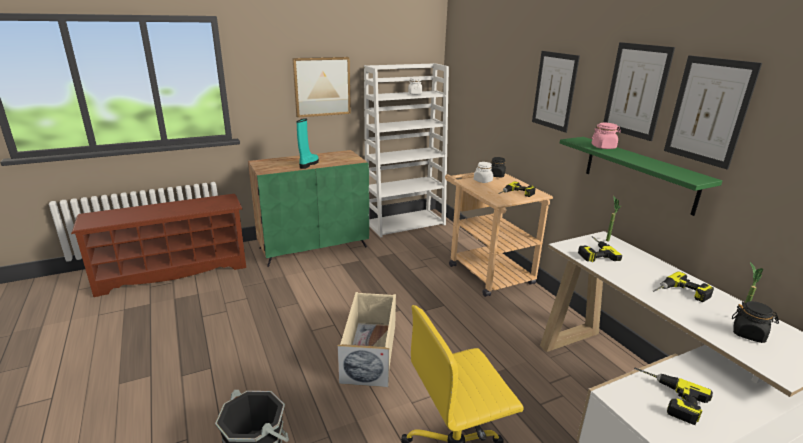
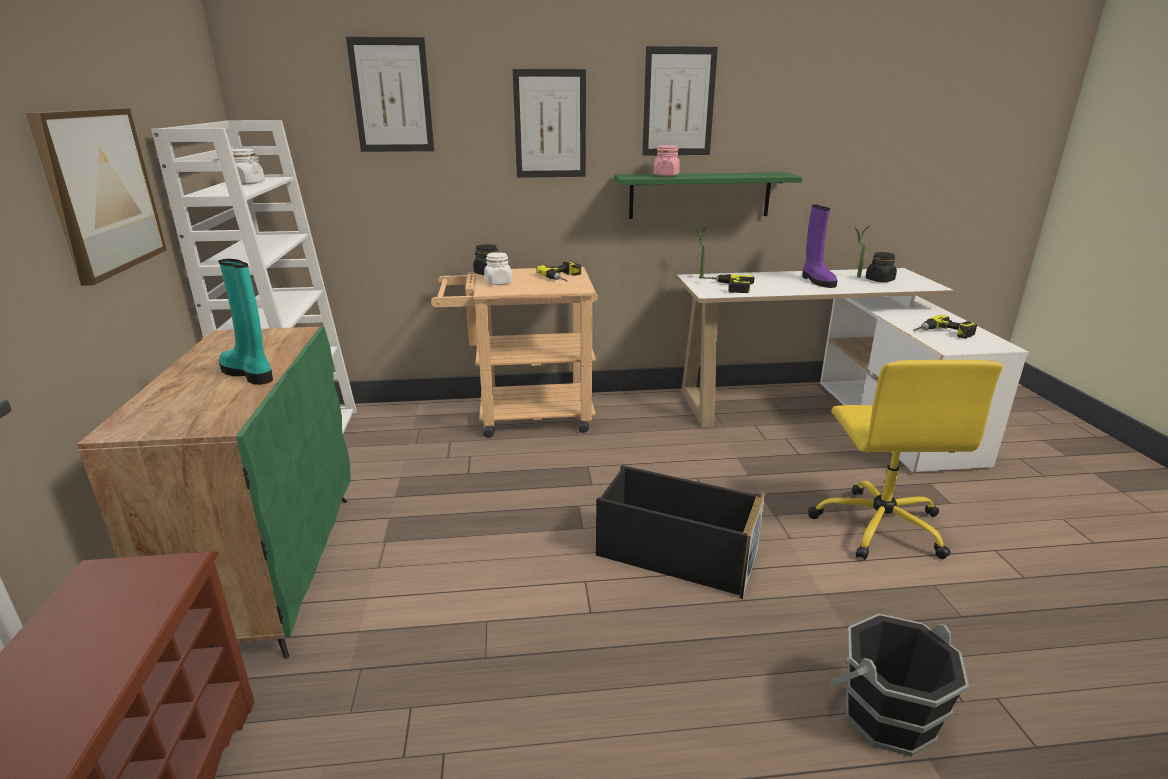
camera: 70 degrees left, 0 degrees up
(370, 352) = (675, 554): beige storage box -> black storage box
(680, 294) = (817, 281): power drill -> purple boot
(708, 111) = (763, 109): picture -> picture (392, 96)

